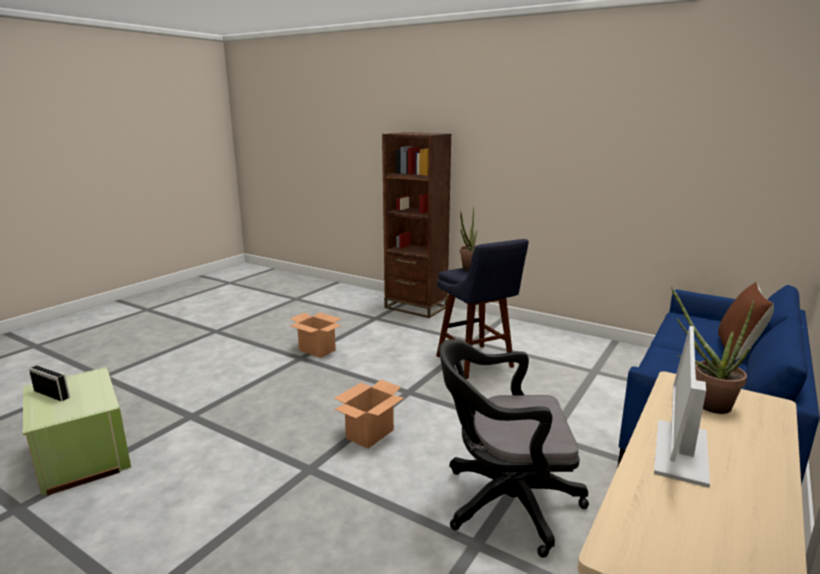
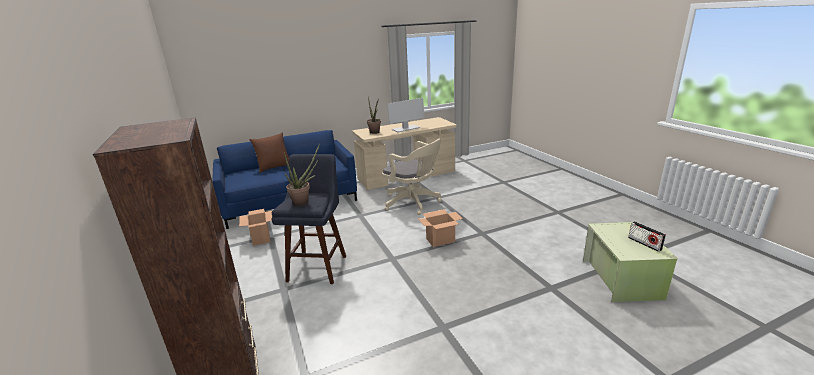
camera: 145 degrees left, 5 degrees up
(317, 350) = (420, 333): cardboard box -> cardboard box (261, 238)
(503, 503) = (414, 203): black office chair -> beige office chair

